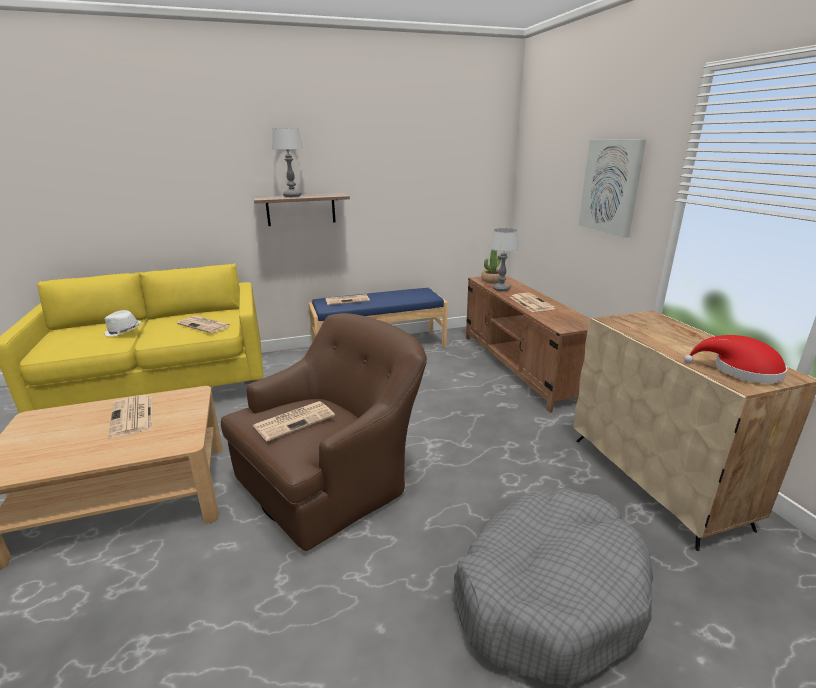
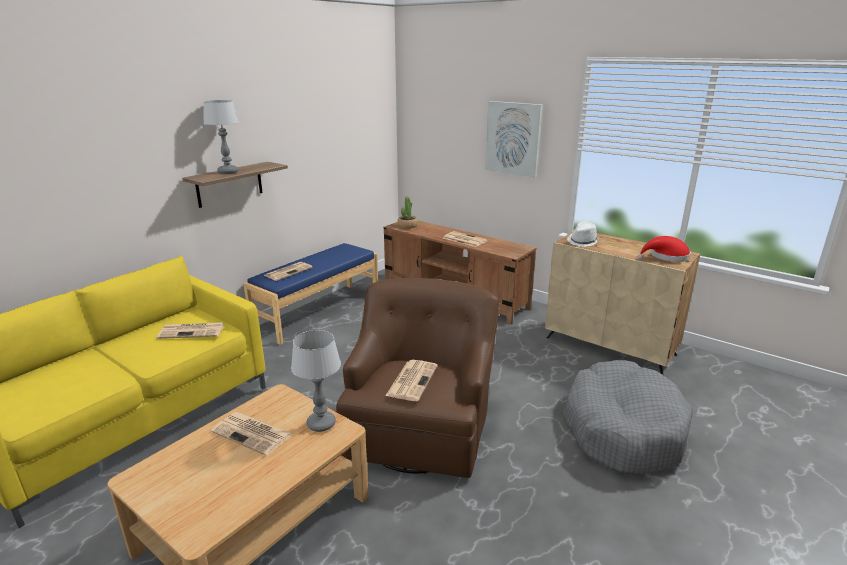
camera: 35 degrees left, 0 degrees up
(123, 332) = (98, 365): white hat -> white hat (583, 242)
(501, 289) = (426, 232): table lamp -> table lamp (322, 424)

